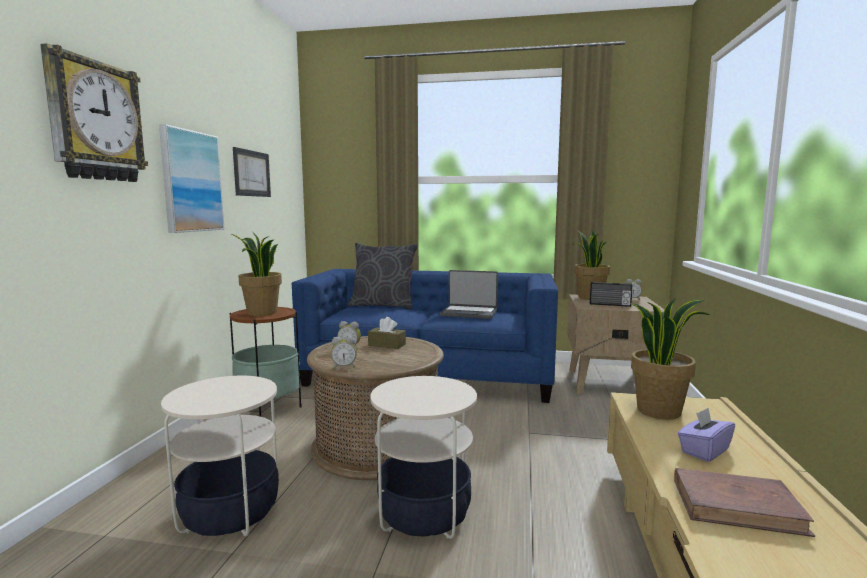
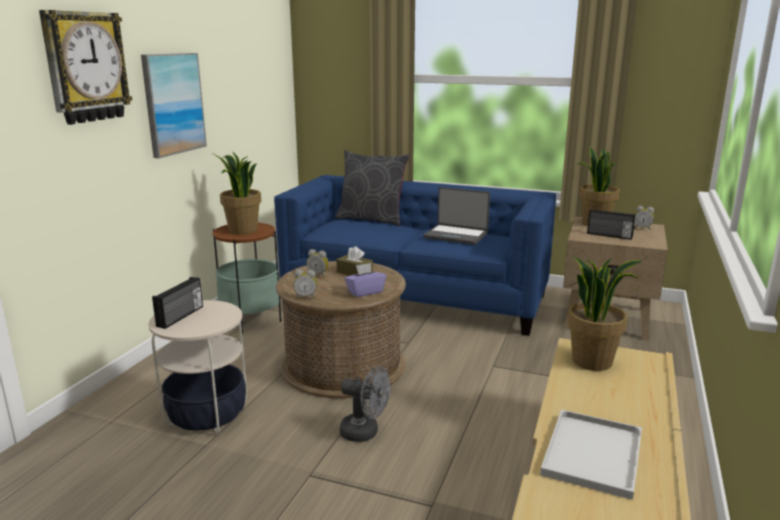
camera: 10 degrees right, 10 degrees up
(202, 393) = (181, 316): none -> radio
(252, 173) = (234, 81): picture -> none
(424, 516) = (365, 433): beige side table -> grey fan
(704, 451) = (603, 403): purple tissue box -> purple tissue box (365, 292)
(737, 506) = (592, 452): brown book -> white tray

